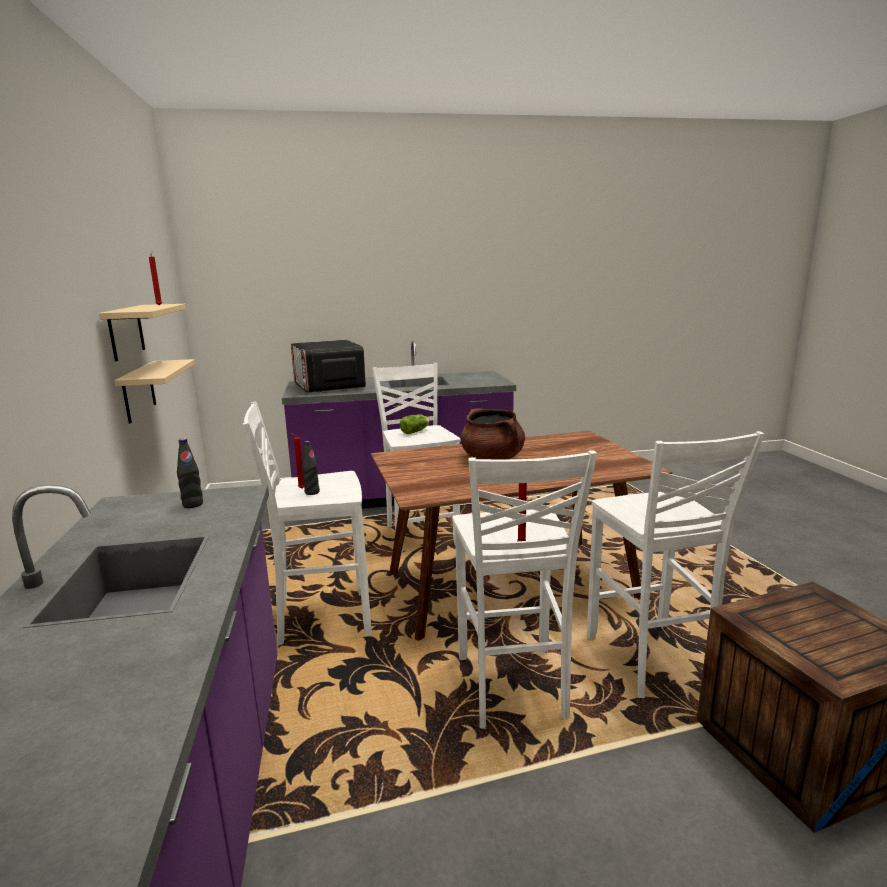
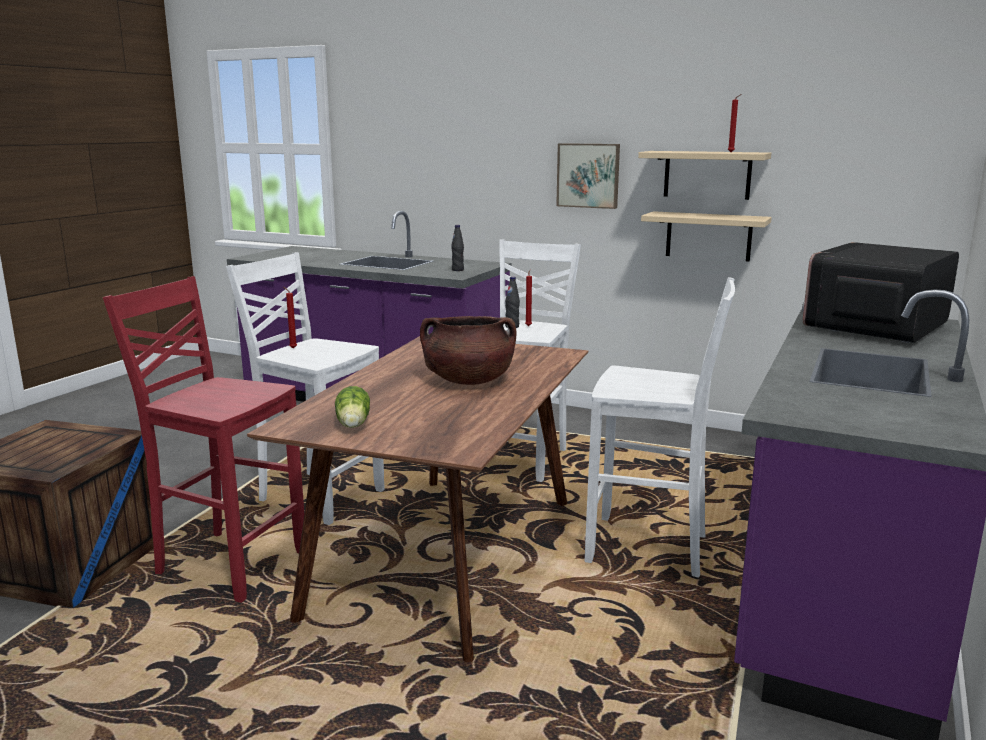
camera: 125 degrees right, 0 degrees up
(72, 353) = (588, 175): none -> picture
(329, 386) = (875, 327): microwave -> microwave turned 60 degrees counterclockwise
(416, 431) = (666, 385): lettuce -> lettuce (353, 425)
(650, 661) = (228, 563): white stool -> red stool

